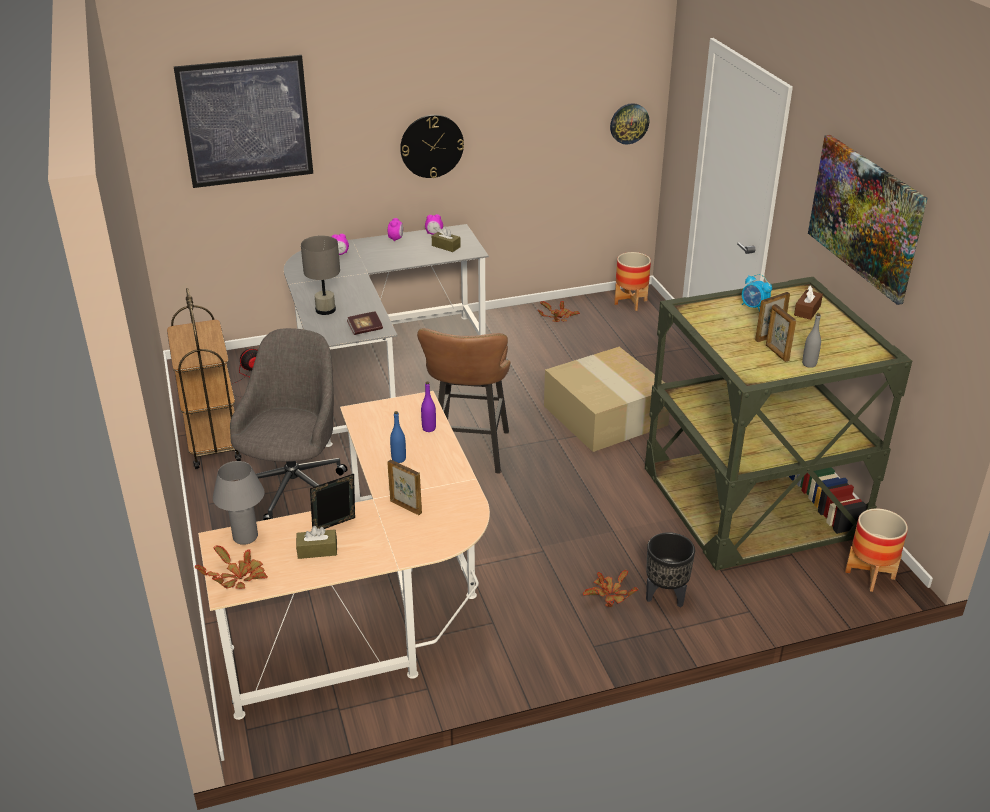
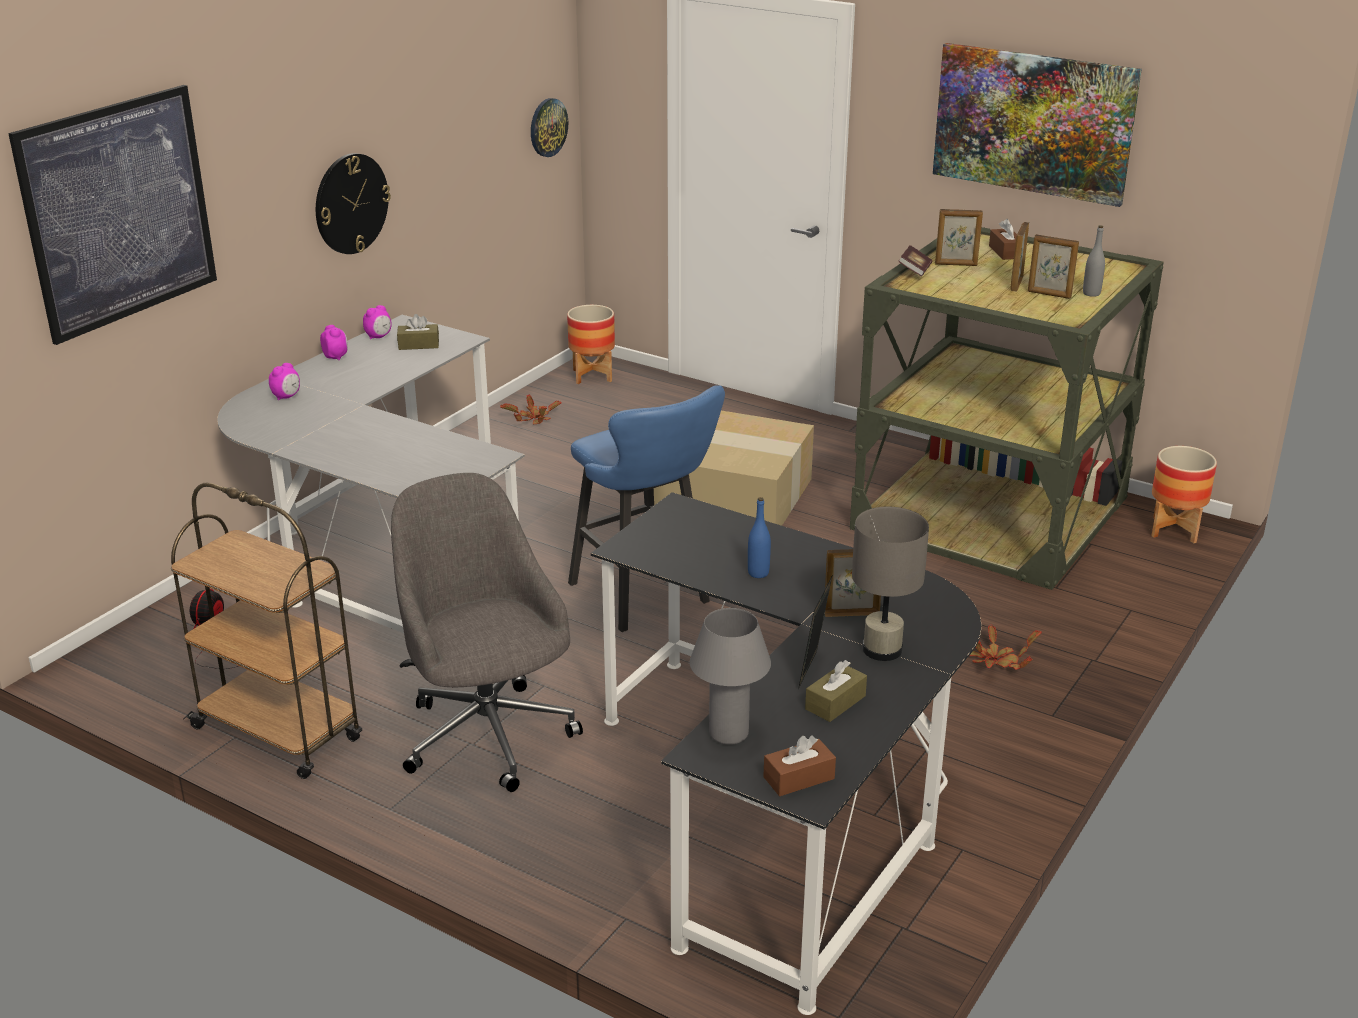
camera: 40 degrees left, 5 degrees down
(238, 578) = (799, 778): potted plant -> brown tissue box
(325, 310) = (380, 462): grey table lamp -> grey table lamp (882, 650)
(365, 329) = (473, 463): book -> book (915, 270)
(379, 608) = (789, 803): beige desk -> black desk
(429, 428) = (736, 529): purple bottle -> none
(468, 456) = (646, 600): brown stool -> blue stool
(665, 597) = (1045, 635): black planter -> none
(753, 307) = (956, 264): alarm clock -> picture frame

